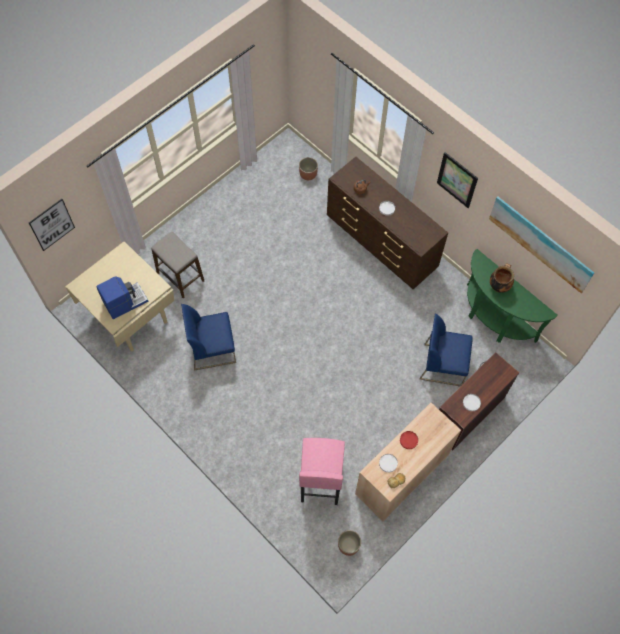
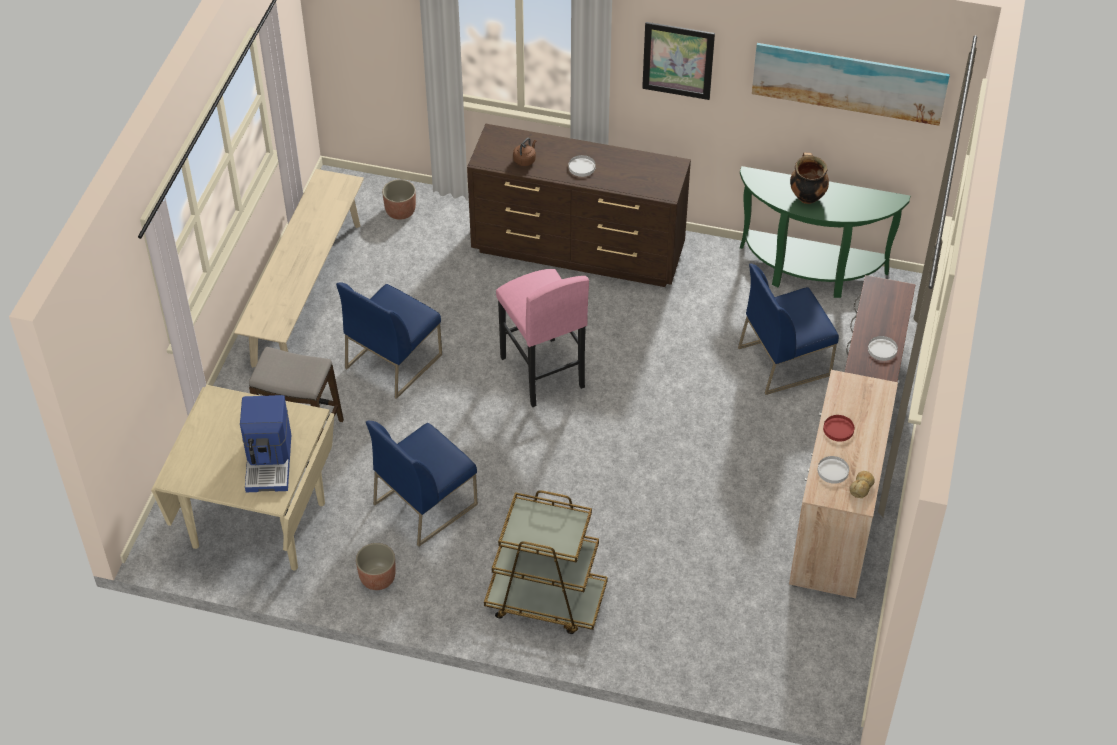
camera: 30 degrees left, 15 degrees down
(52, 224) = (103, 374): picture -> none
(125, 301) = (270, 462): coffee machine -> coffee machine turned 150 degrees clockwise
(233, 199) = (307, 293): none -> beige bench
(233, 433) = (545, 600): none -> brown cart
(249, 260) = (393, 360): none -> blue chair
(320, 481) = (725, 595): pink stool -> pink stool (542, 372)
(348, 546) = (831, 657): planter -> planter (377, 578)

